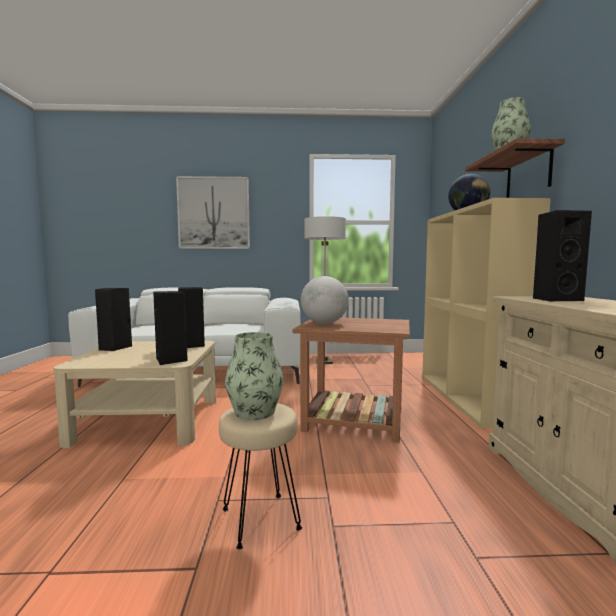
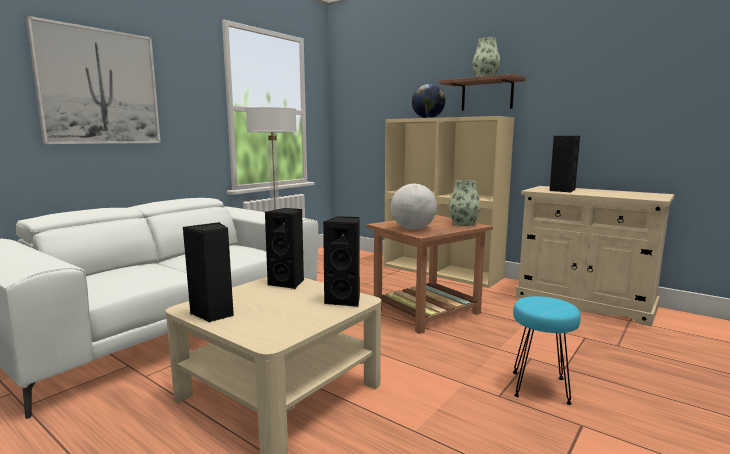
camera: 50 degrees left, 5 degrees up
(254, 412) = (546, 305): vase -> vase (463, 223)
(259, 519) = (539, 388): beige stool -> turquoise stool

